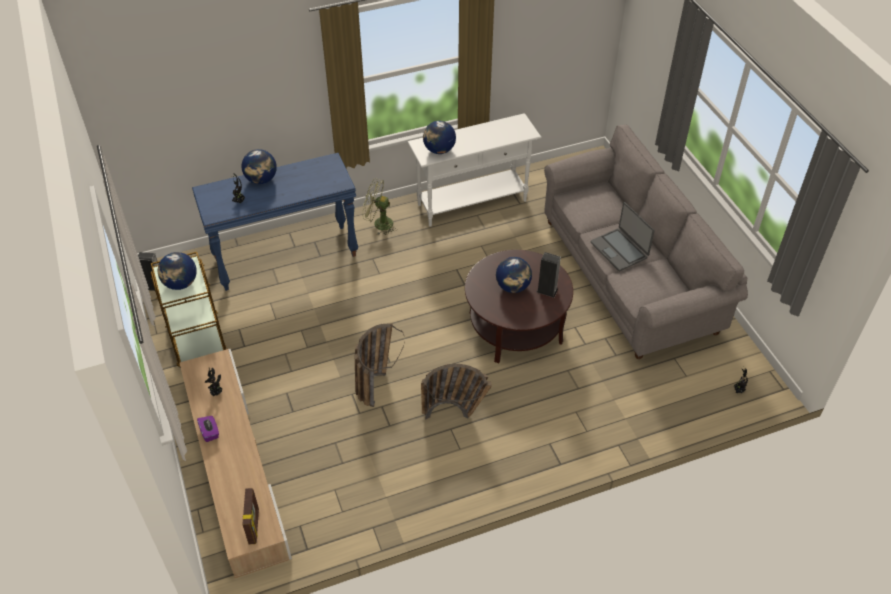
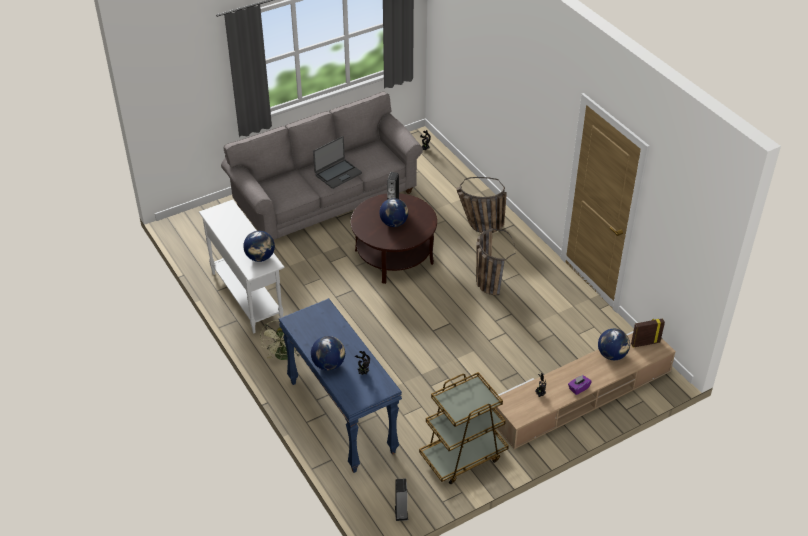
camera: 100 degrees left, 5 degrees down
(180, 284) = (470, 398): globe -> globe (612, 355)
(376, 382) = (472, 328): basket -> basket (478, 226)

